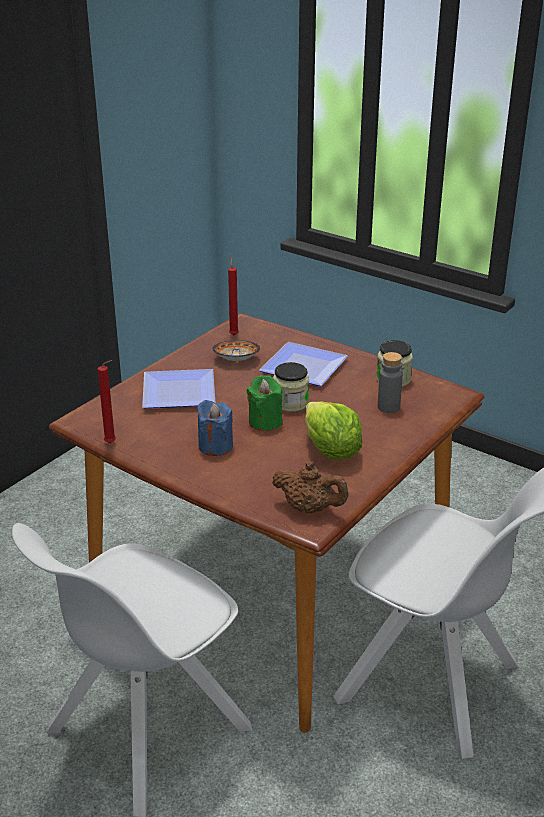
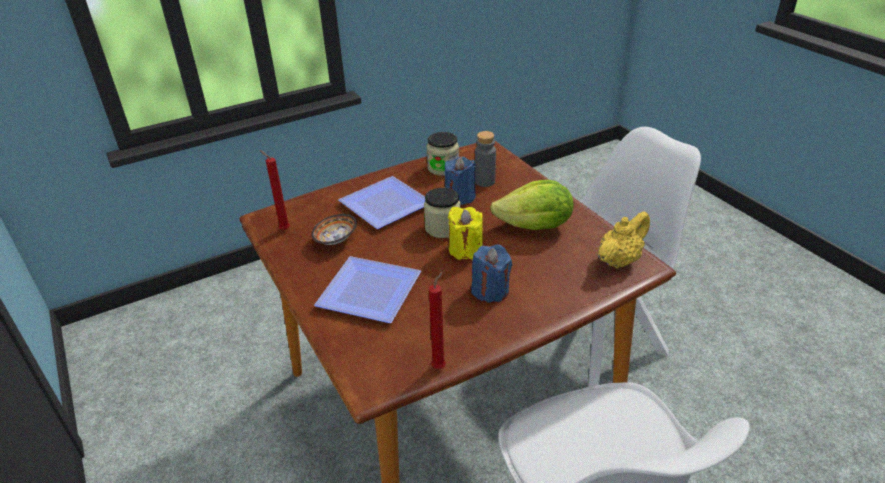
camera: 65 degrees left, 5 degrees up
(265, 422) = (465, 250): green candle -> yellow candle
(309, 509) = (619, 260): brown teapot -> yellow teapot
(349, 400) = (460, 196): none -> blue candle

